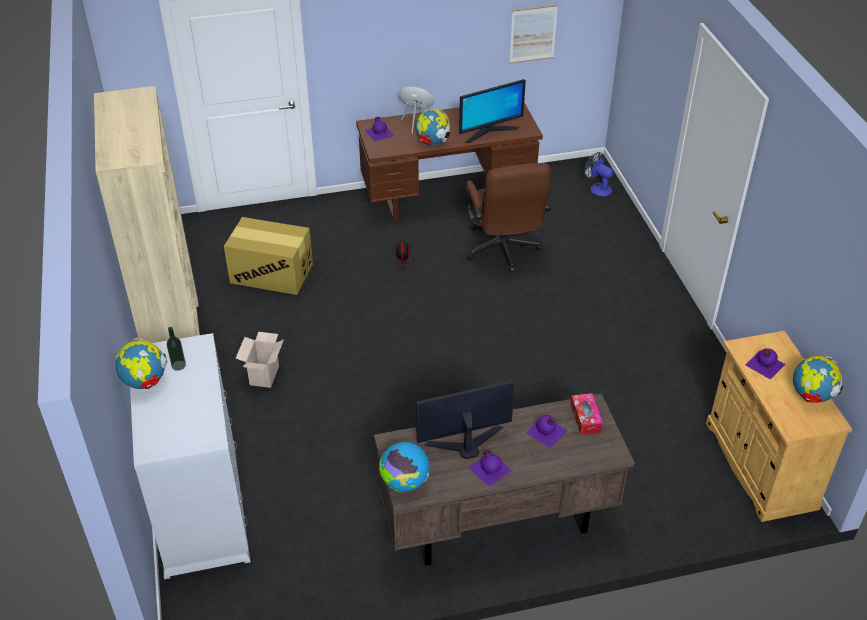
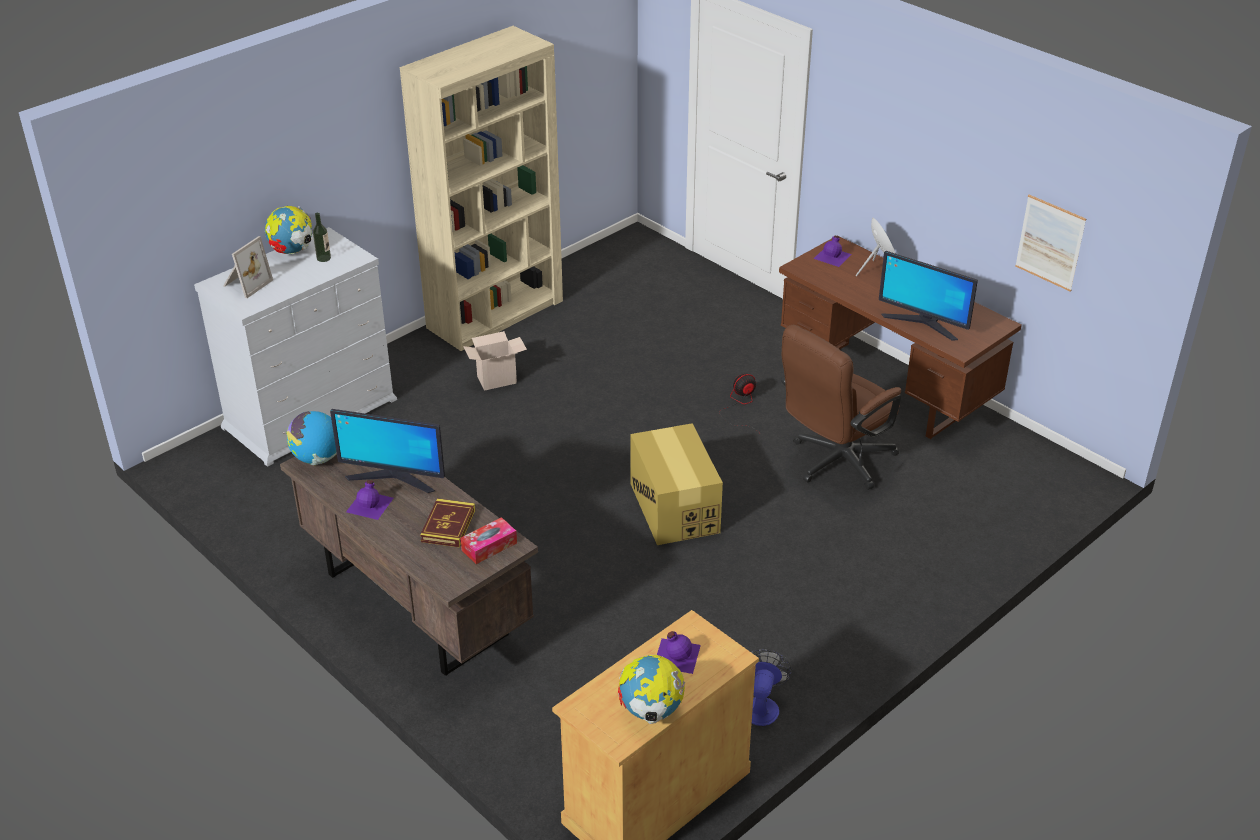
camera: 60 degrees right, 5 degrees down
(170, 428) = (245, 284): none -> picture frame
(272, 273) = (640, 326): cardboard box -> cardboard box (674, 508)
(432, 142) = (856, 294): globe -> none
(466, 443) = (394, 478): monitor -> monitor turned 150 degrees clockwise
(547, 432) = (448, 526): purple bottle -> book
(597, 188) = (1042, 496): fan -> fan (762, 706)

